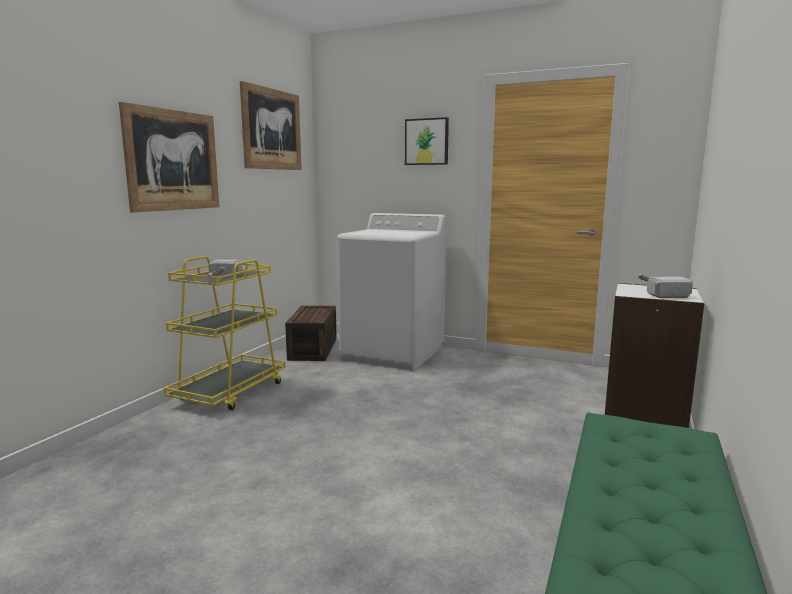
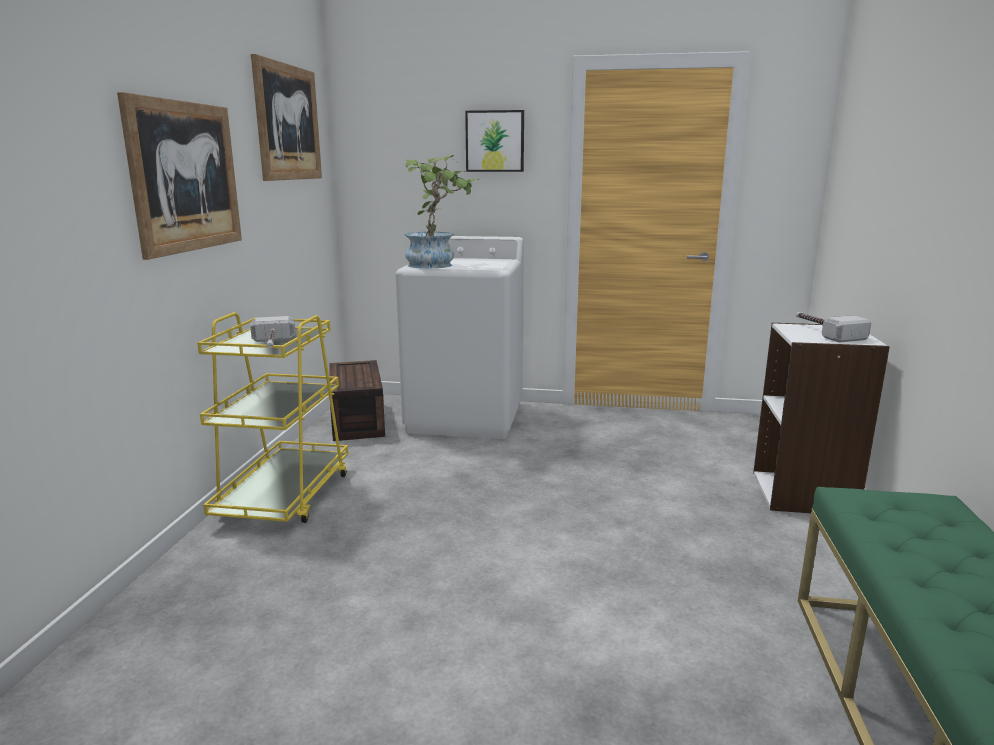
camera: 15 degrees left, 5 degrees up
(370, 232) = (437, 265): none -> potted plant

